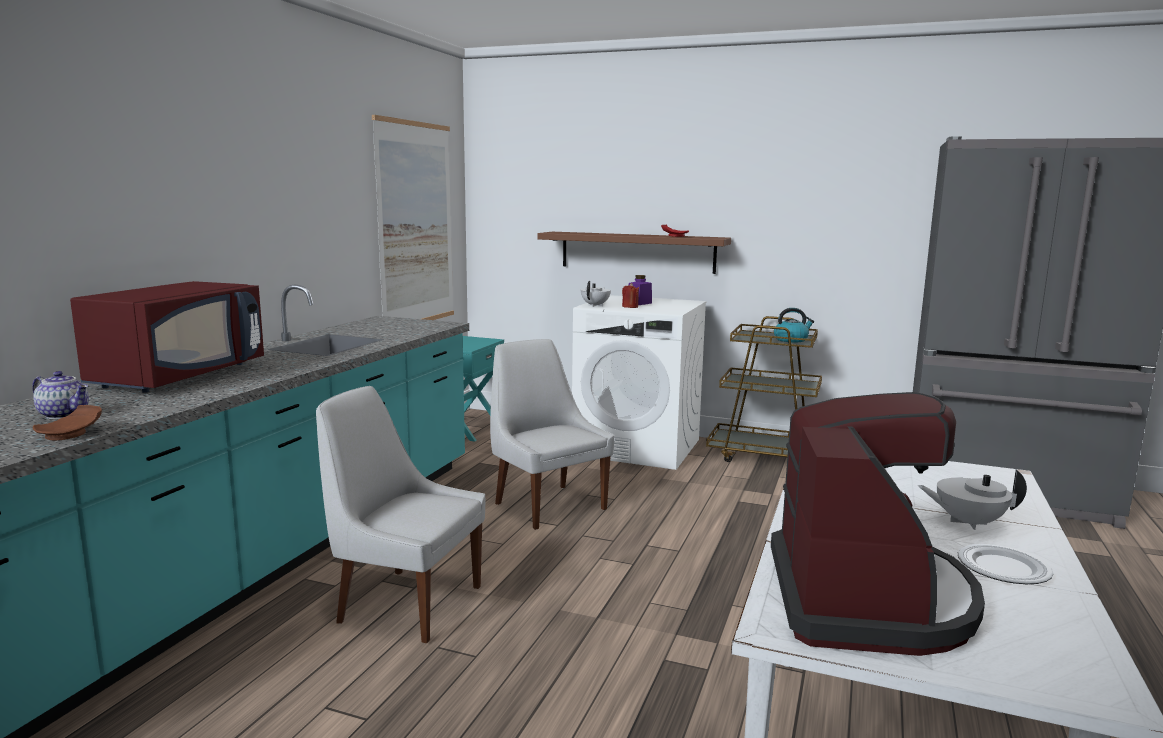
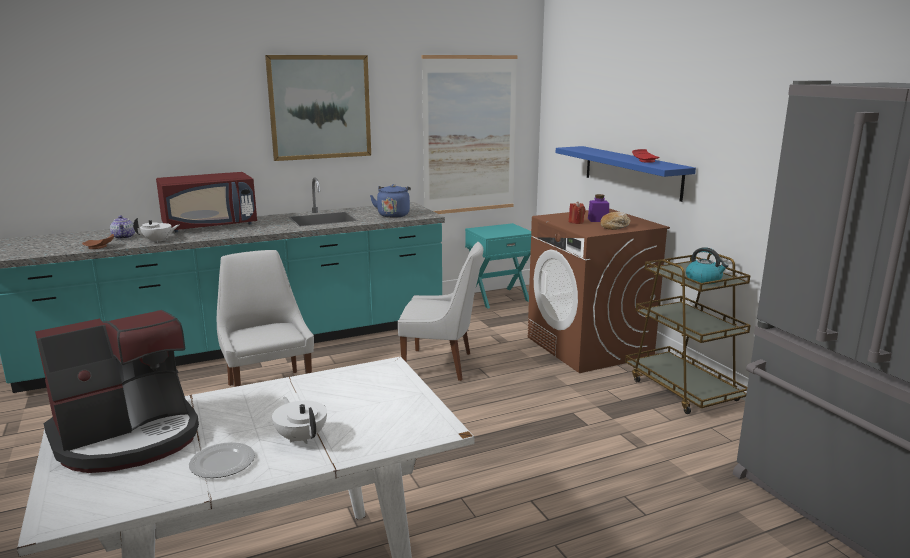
camera: 45 degrees right, 5 degrees up
(274, 179) = (320, 107): none -> picture
(405, 329) = (393, 215): none -> blue kettle
(547, 505) = (441, 365): white chair -> white chair turned 90 degrees clockwise
(595, 305) = (554, 216): white teapot -> white teapot (158, 241)
(637, 252) = (631, 172): brown shelf -> blue shelf
(638, 447) = (589, 347): white washing machine -> brown washing machine
(671, 305) = (615, 226): none -> bread

